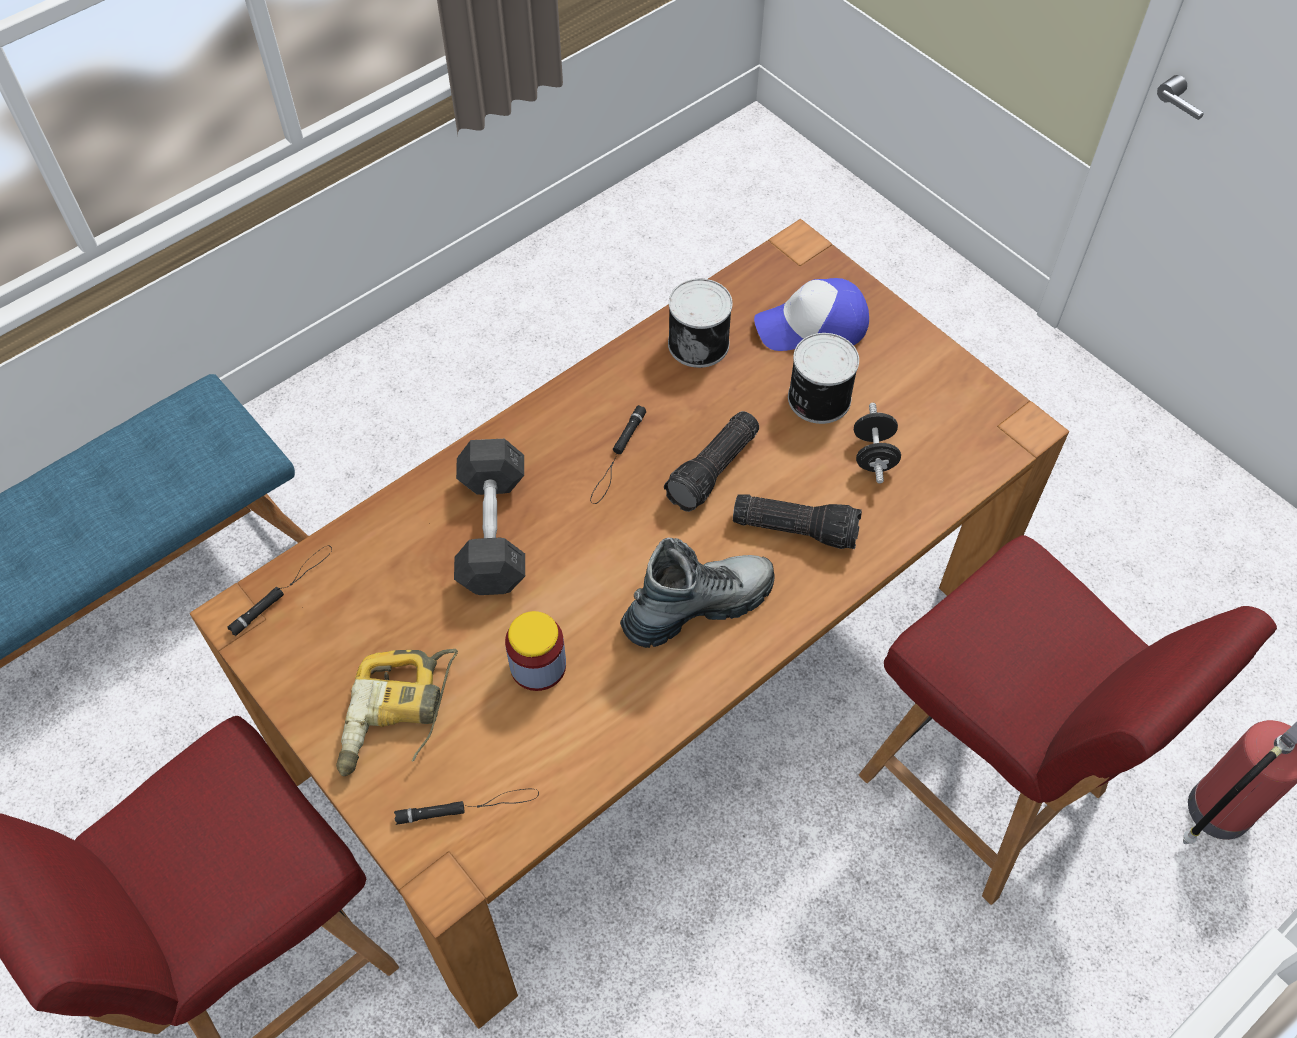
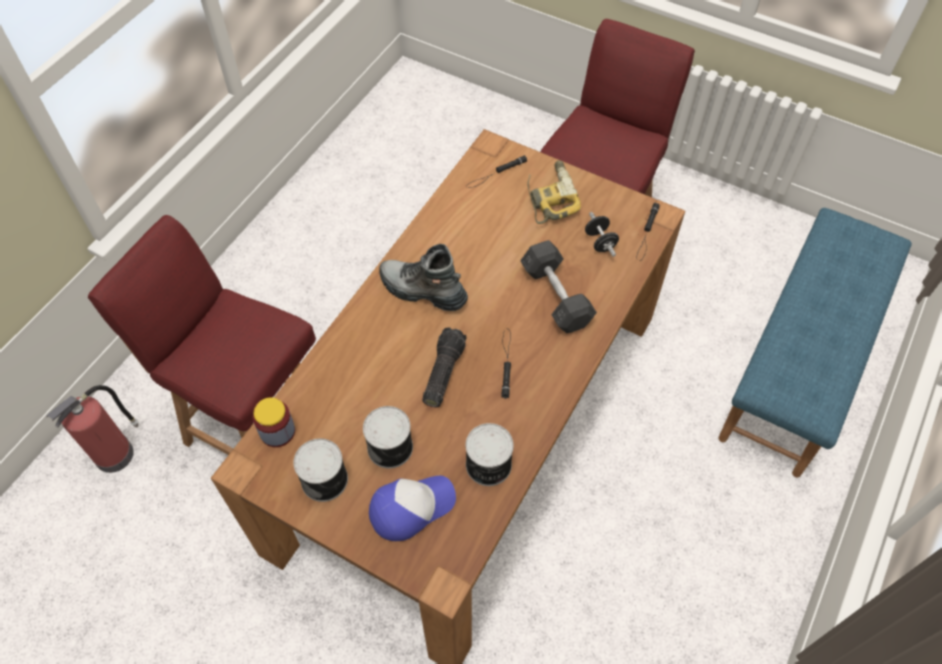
camera: 160 degrees right, 0 degrees up
(538, 666) = (494, 238): jar -> jar (277, 431)
(698, 606) = (422, 291): boot -> boot turned 75 degrees clockwise
(797, 527) = (380, 352): flashlight -> none
(874, 455) = (343, 416): black dumbbell -> black dumbbell (600, 242)
(914, 386) = (325, 479): none -> can

